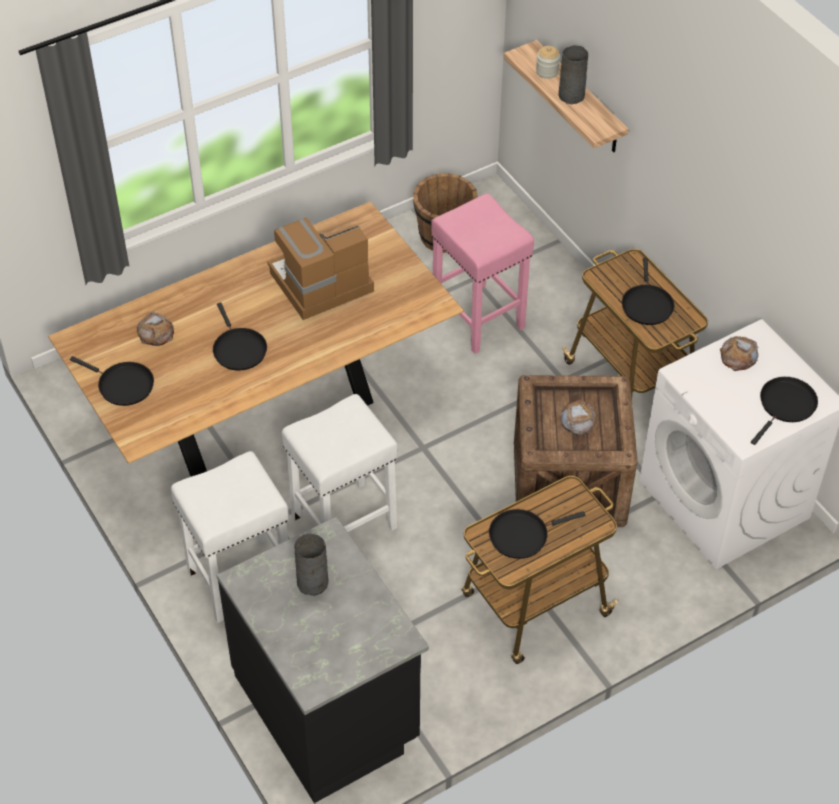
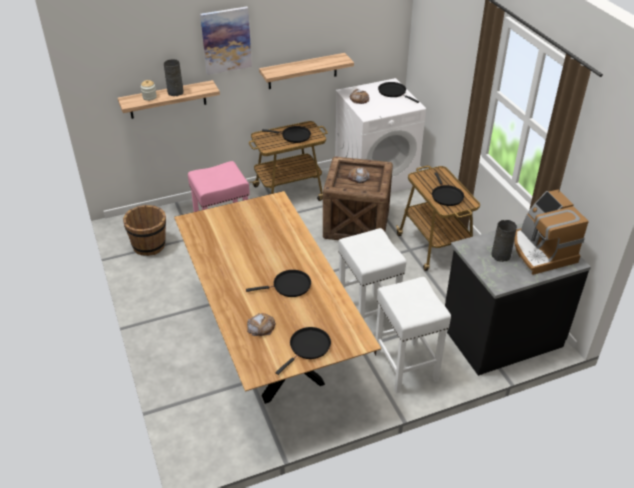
camera: 80 degrees left, 10 degrees down
(320, 283) = (241, 244): coffee machine -> coffee machine (541, 251)
(653, 92) = (226, 40): none -> picture
(729, 240) = (302, 71): none -> shelf

